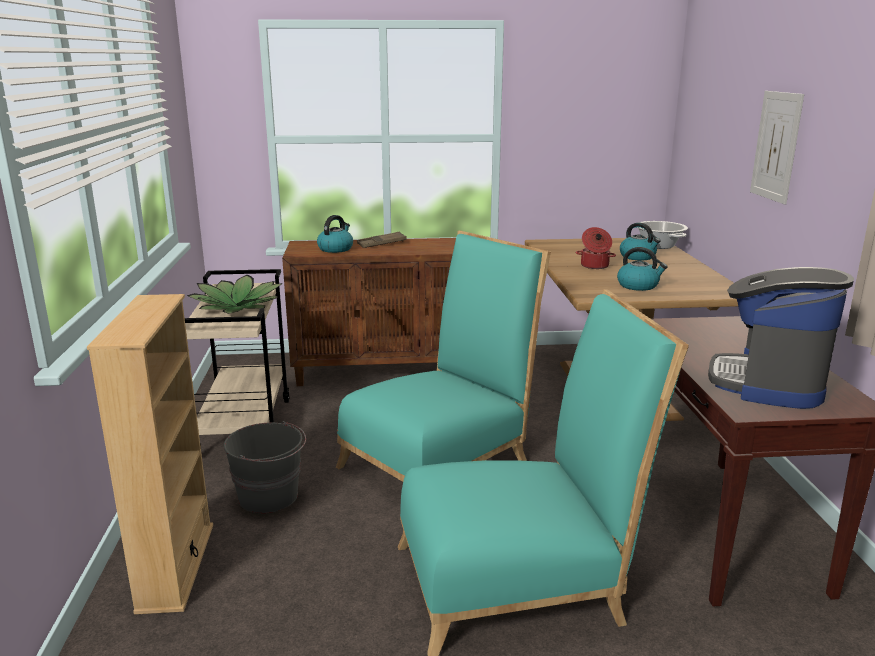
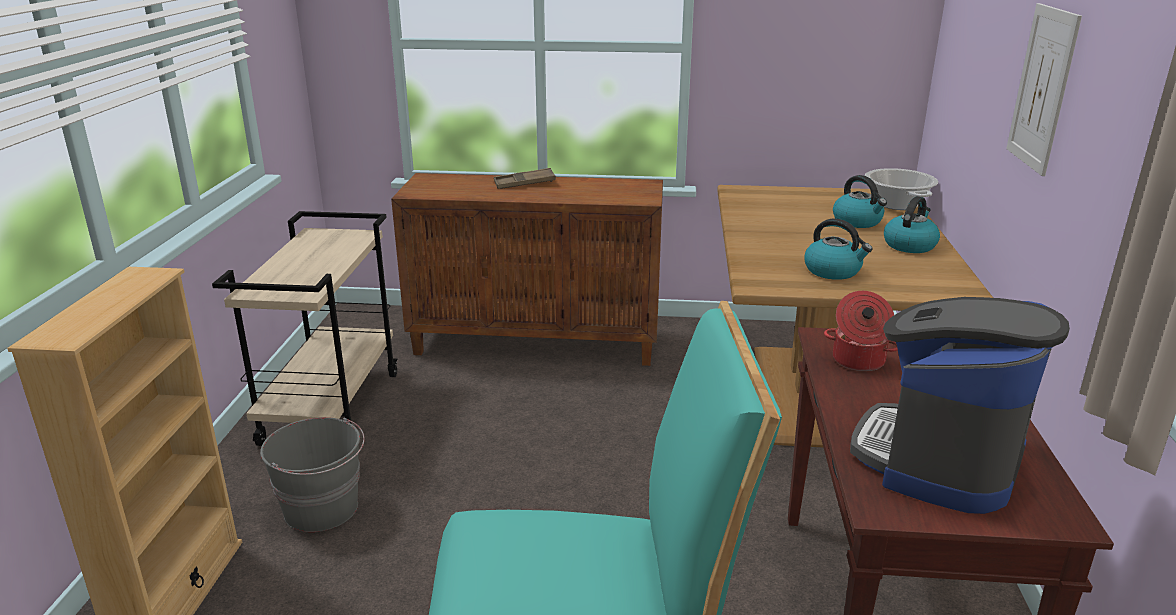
camera: 10 degrees right, 5 degrees up
(238, 306) = (314, 264): potted plant -> none
(335, 249) = (463, 188): kettle -> kettle (909, 245)
(442, 460) = (550, 479): turquoise chair -> none
(594, 266) = (789, 233): cooking pot -> cooking pot (858, 361)

